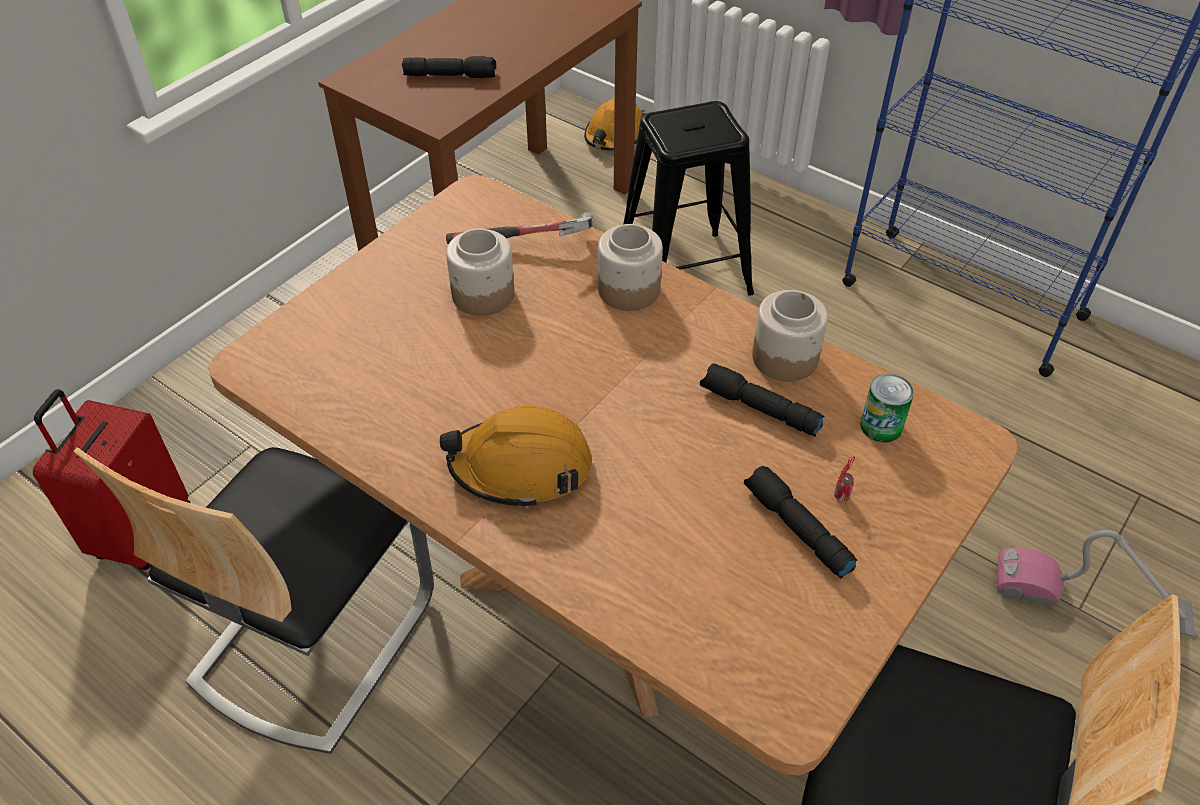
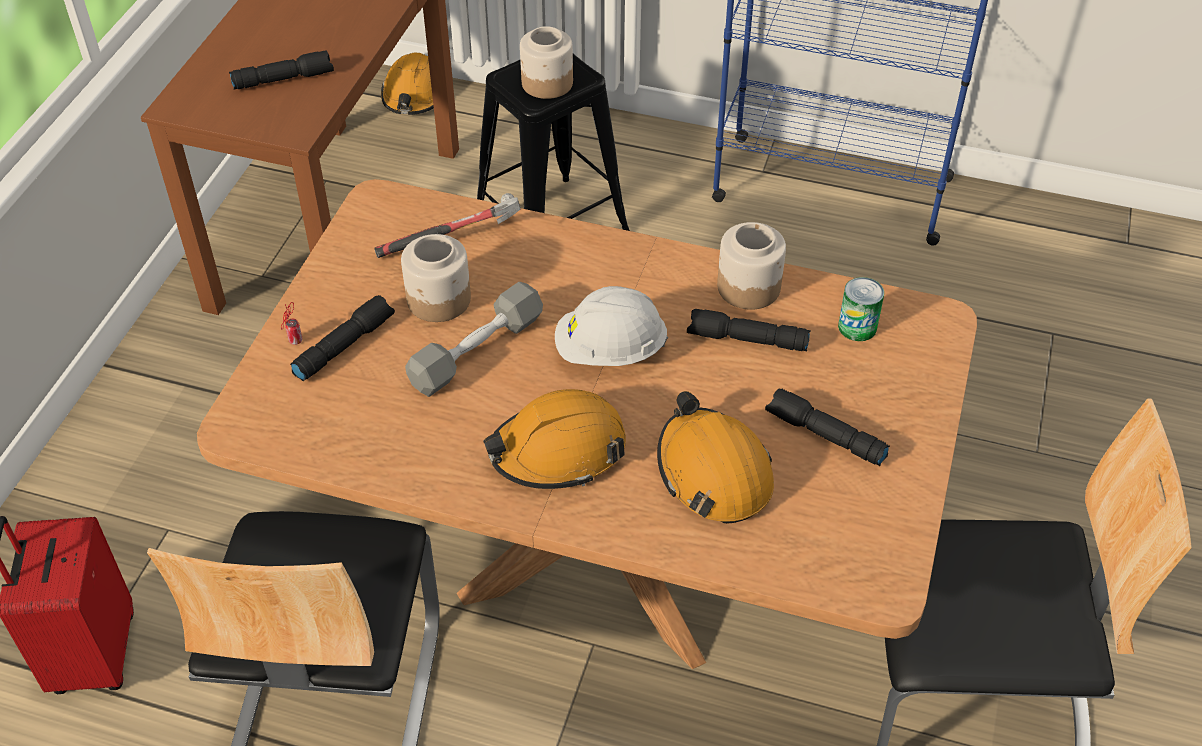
camera: 20 degrees left, 0 degrees up
(378, 314) = (344, 345): none -> black flashlight
(492, 351) = (476, 352): none -> grey dumbbell
(618, 383) = (610, 351): none -> white hard hat
(628, 290) = (576, 260): jar -> jar (547, 83)
(663, 533) = (713, 472): none -> orange hard hat
(840, 497) = (849, 398): can -> can (295, 342)
(1091, 599) = (1043, 440): vacuum cleaner -> none

